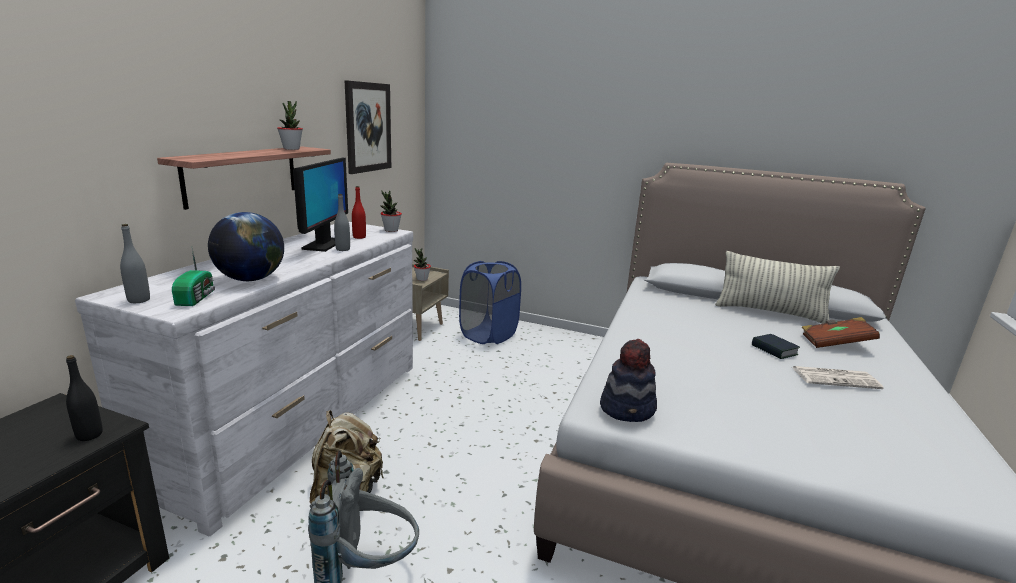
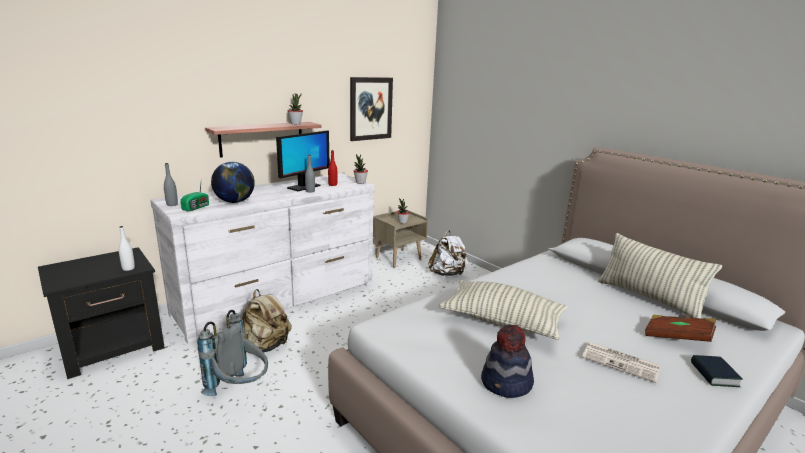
camera: 30 degrees right, 0 degrees up
(89, 435) = (128, 268): black bottle -> white bottle
(488, 335) = (447, 274): blue laundry basket -> white backpack
(628, 408) = (397, 330): hat -> hat (506, 384)
(702, 367) = (502, 322): none -> pillow
(774, 350) = (595, 327): book -> book (714, 374)

